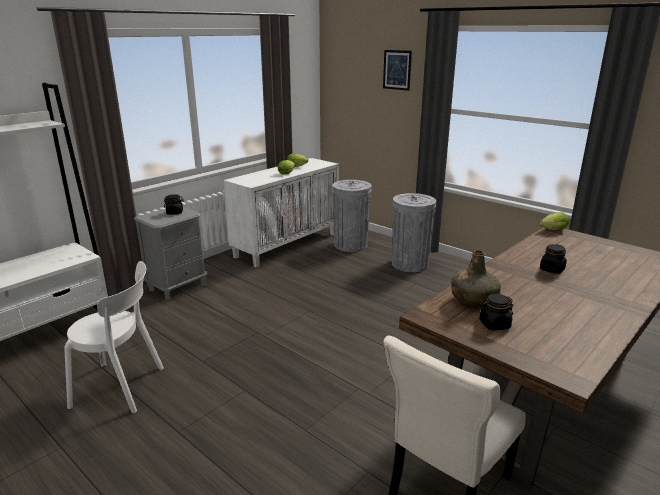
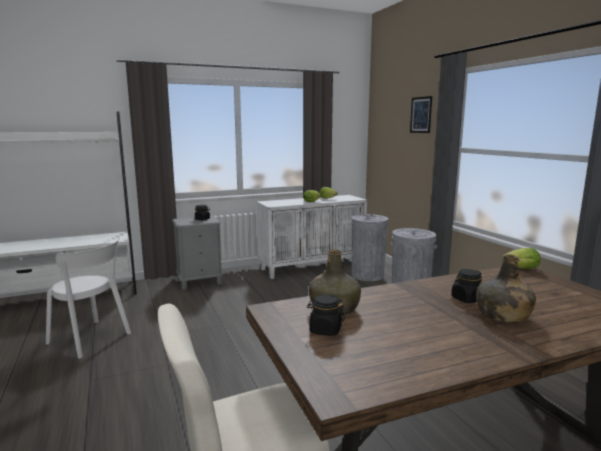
camera: 25 degrees right, 10 degrees down
(590, 280) = (502, 315): none -> green bottle

